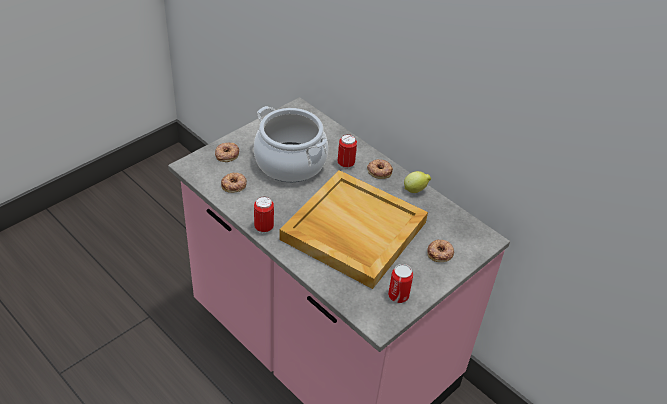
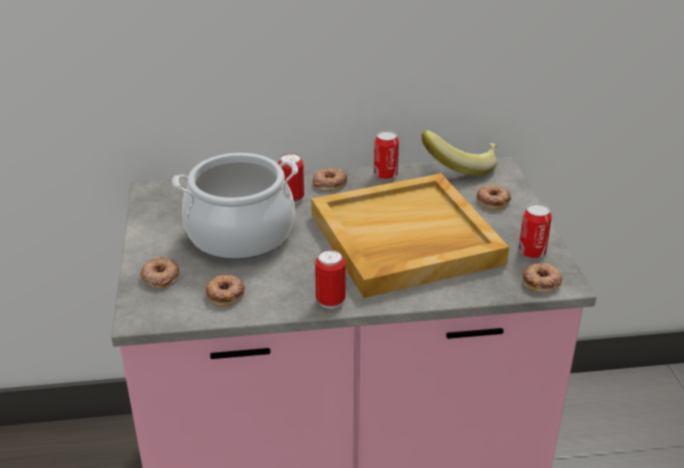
camera: 50 degrees left, 10 degrees down
(370, 313) = (542, 281): none -> donut
(415, 190) = (385, 175): lemon -> can
(465, 220) = (460, 166): none -> banana

